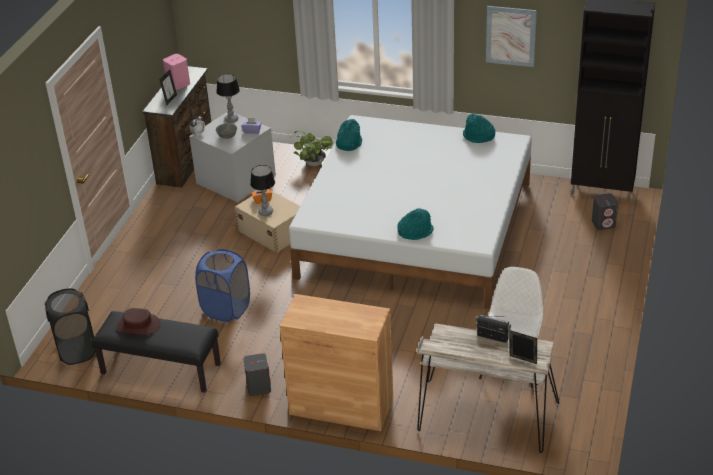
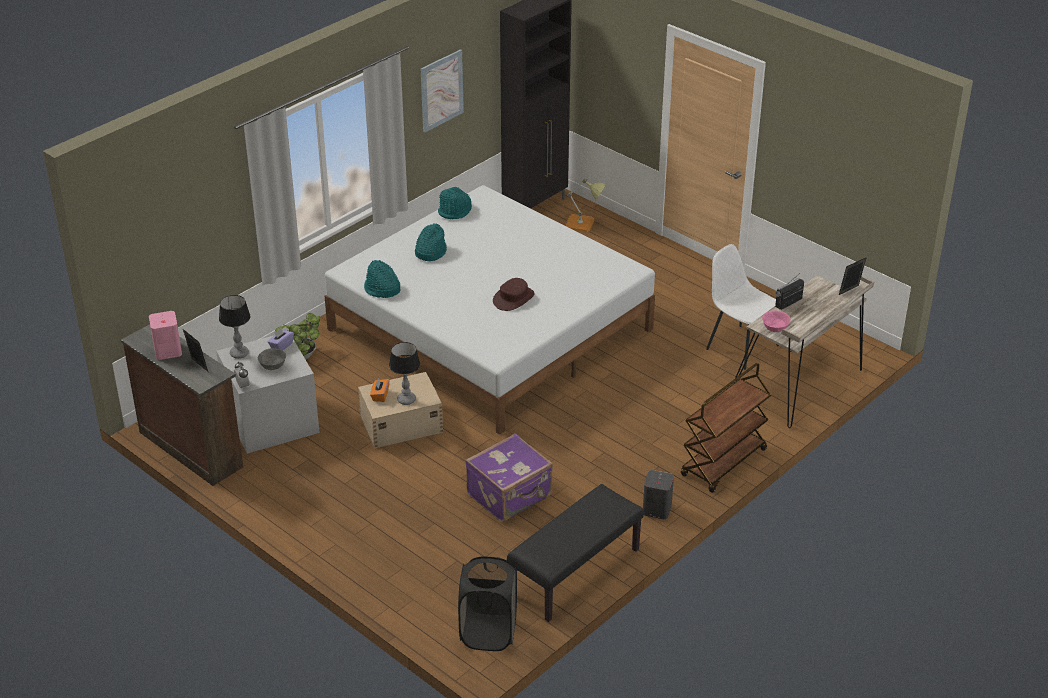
camera: 65 degrees left, 0 degrees up
(138, 326) = (559, 535): brown hat -> brown hat (513, 298)
(226, 309) = (510, 496): blue laundry basket -> purple suitcase
(341, 406) = (724, 463): brown cabinet -> brown cart
(415, 231) = (580, 299): turquoise hat -> turquoise hat (430, 252)
(445, 340) = (775, 328): none -> pink bowl
(603, 224) = (584, 224): grey speaker -> table lamp

